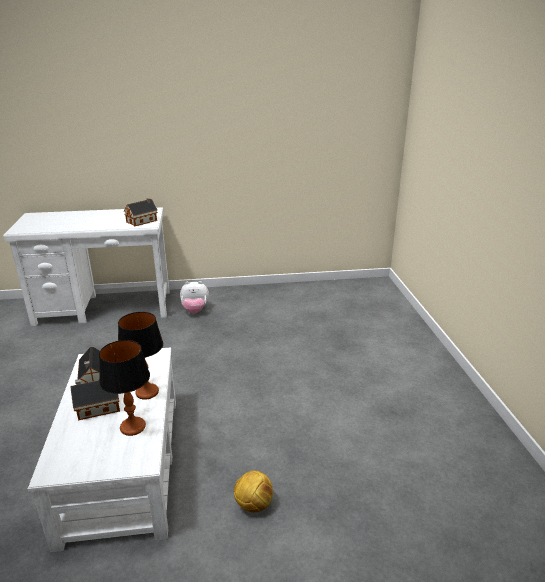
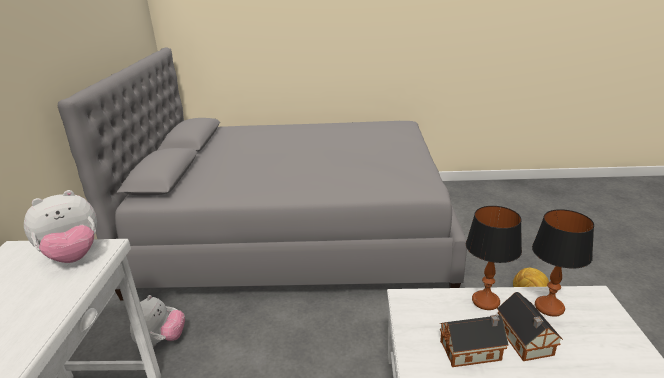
camera: 80 degrees left, 0 degrees up
(143, 221) = (73, 256): toy house -> plush toy
(332, 341) = (296, 233): none -> grey bed

